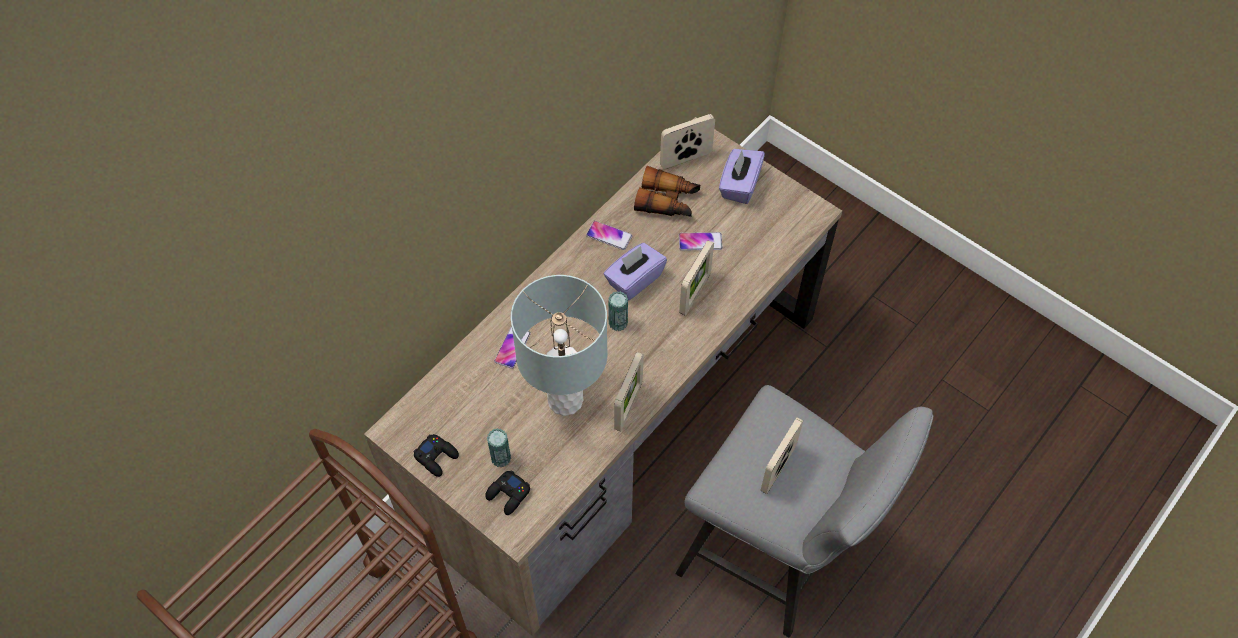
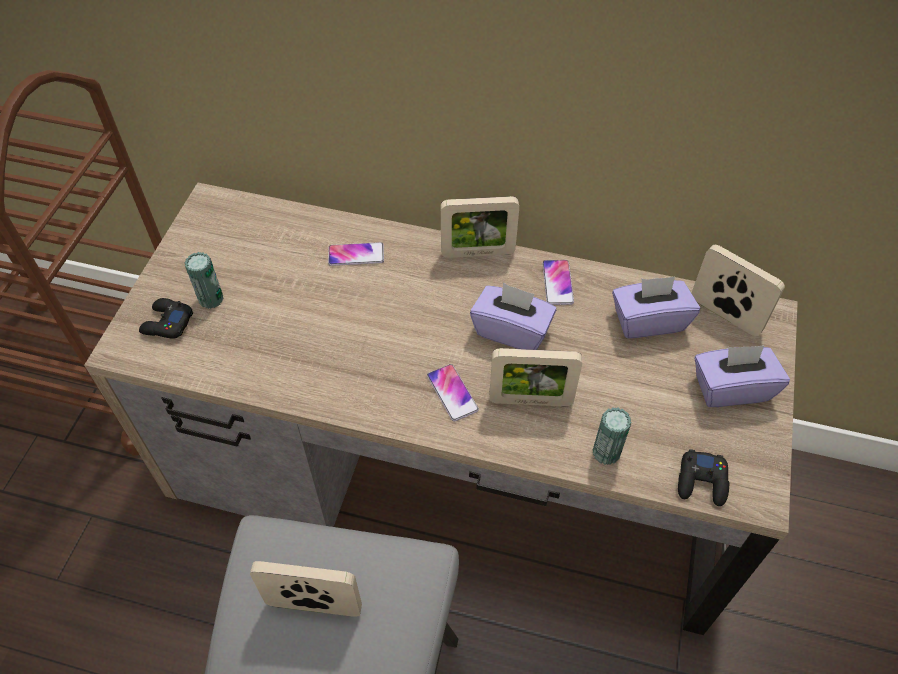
camera: 65 degrees right, 5 degrees down
(437, 457) = (191, 246): black game controller -> black game controller (702, 481)
(565, 399) = (311, 327): grey table lamp -> none
(618, 322) = (442, 337): can -> can (606, 452)
(628, 406) = (330, 392): picture frame -> picture frame (478, 253)
(667, 201) = (648, 320): binoculars -> purple tissue box
(700, 242) = (612, 377): phone -> phone (452, 393)

